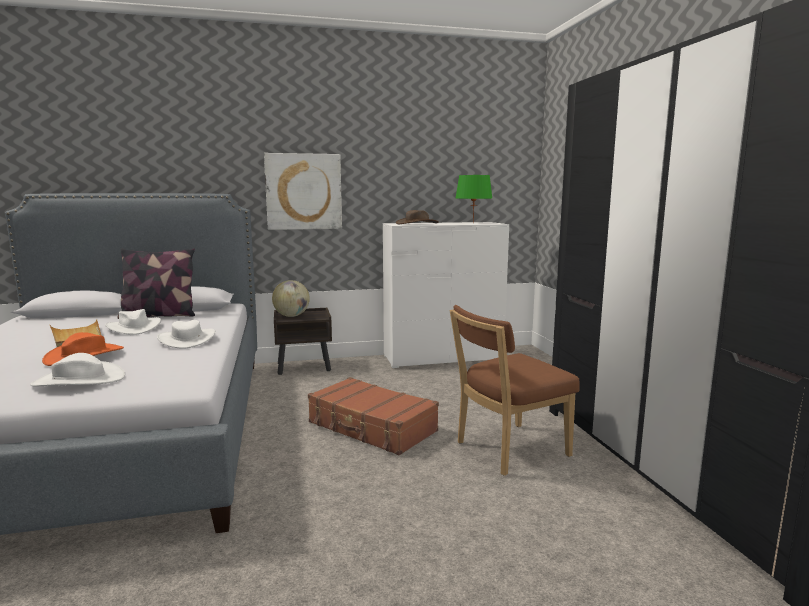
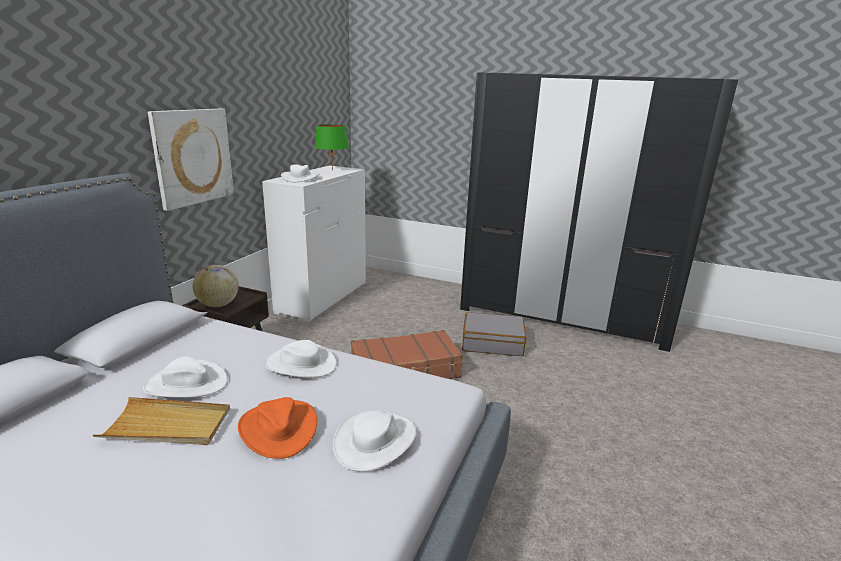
camera: 55 degrees left, 10 degrees up
(159, 315) = (149, 360): pillow -> none
(417, 223) = (301, 178): brown hat -> white hat
(507, 450) = (492, 343): brown chair -> grey suitcase

